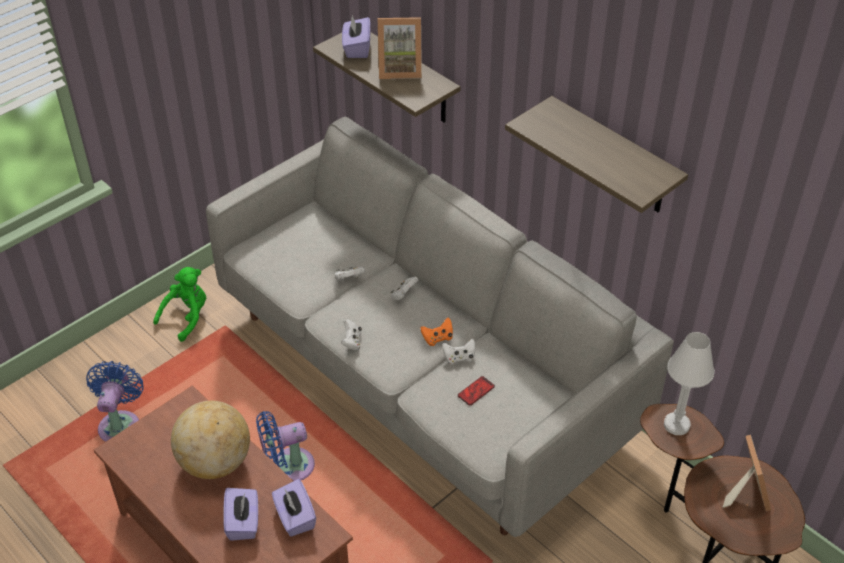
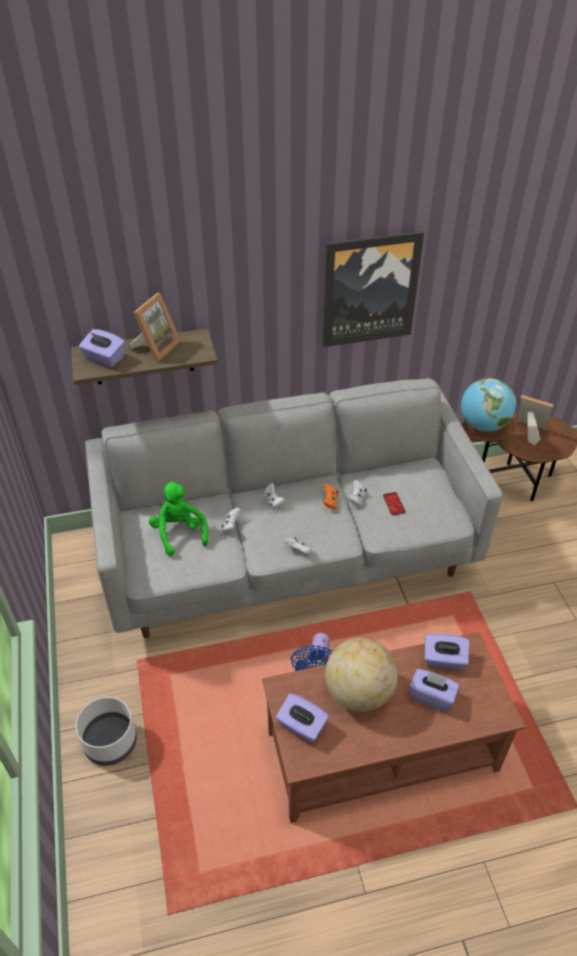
camera: 60 degrees left, 0 degrees up
(120, 424) = (188, 786): blue fan -> none
(135, 351) = (110, 742): none -> grey planter
(155, 435) = (301, 726): none -> purple tissue box
(187, 317) = (103, 685): green plush toy -> green plush toy (179, 533)
(613, 158) = (369, 289): shelf -> picture
(676, 425) = (483, 425): white table lamp -> globe

